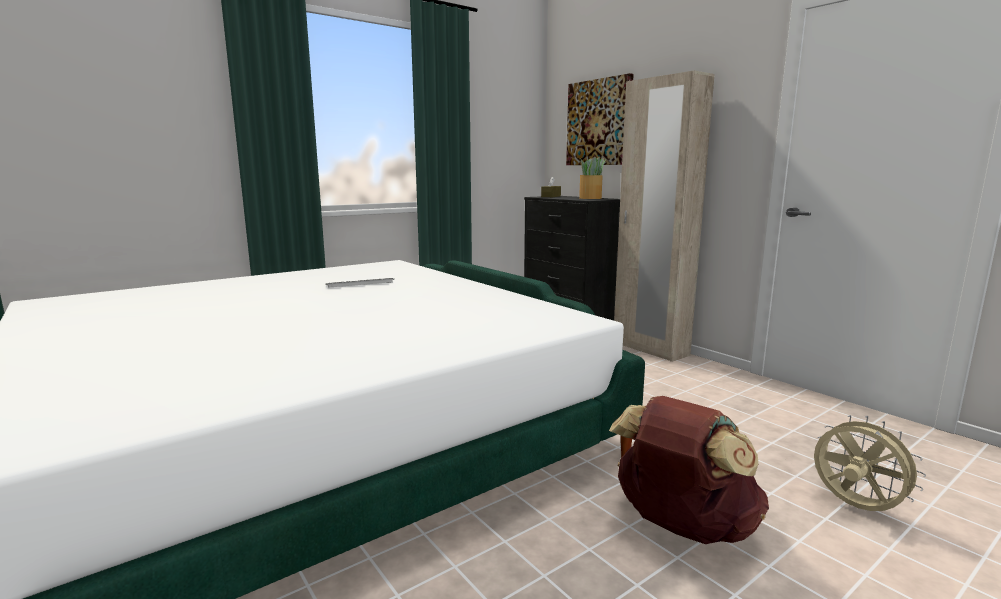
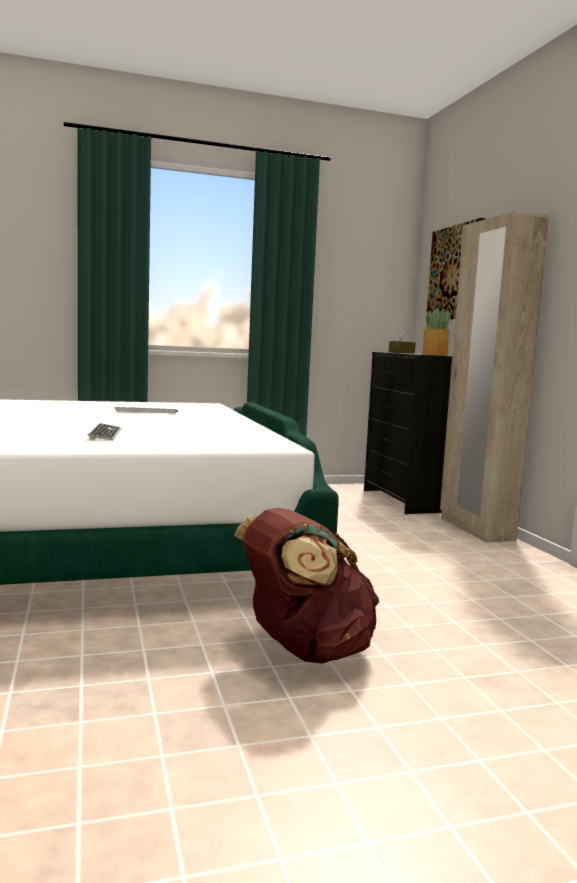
camera: 20 degrees right, 5 degrees down
(392, 330) = (105, 434): none -> keyboard
(854, 507) = (512, 677): beige fan -> none

